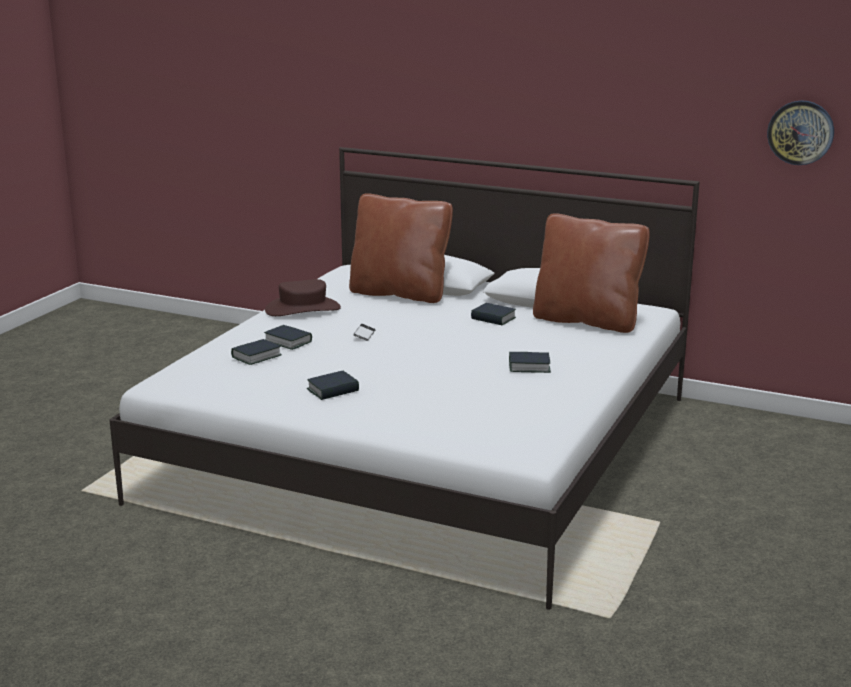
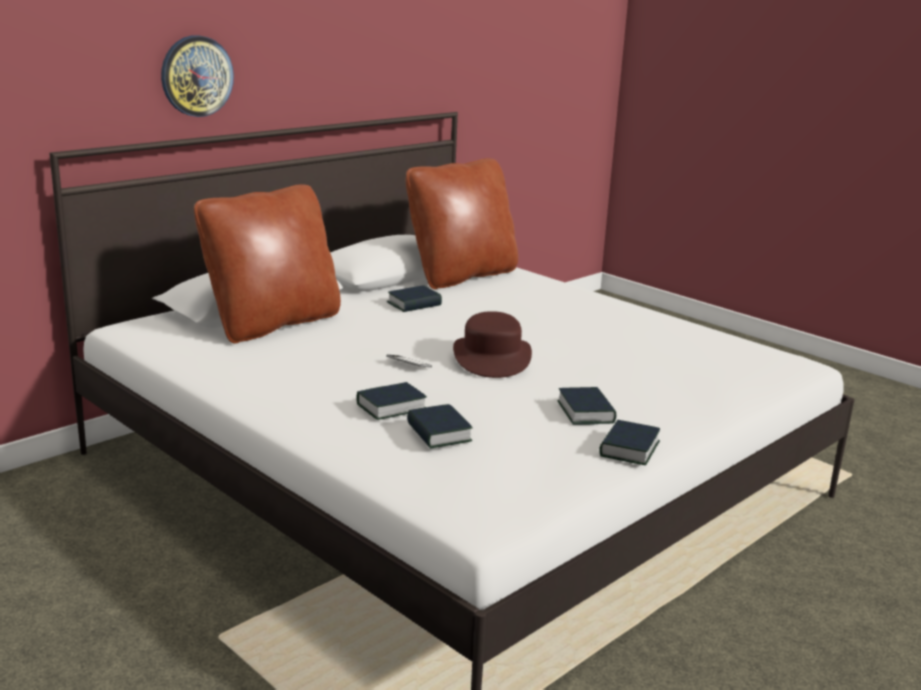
camera: 70 degrees left, 0 degrees up
(303, 309) = (262, 379): brown hat -> brown hat (491, 357)
(529, 367) = (573, 319): book -> book (629, 449)
(800, 132) = (515, 50): wall clock -> wall clock (196, 76)

